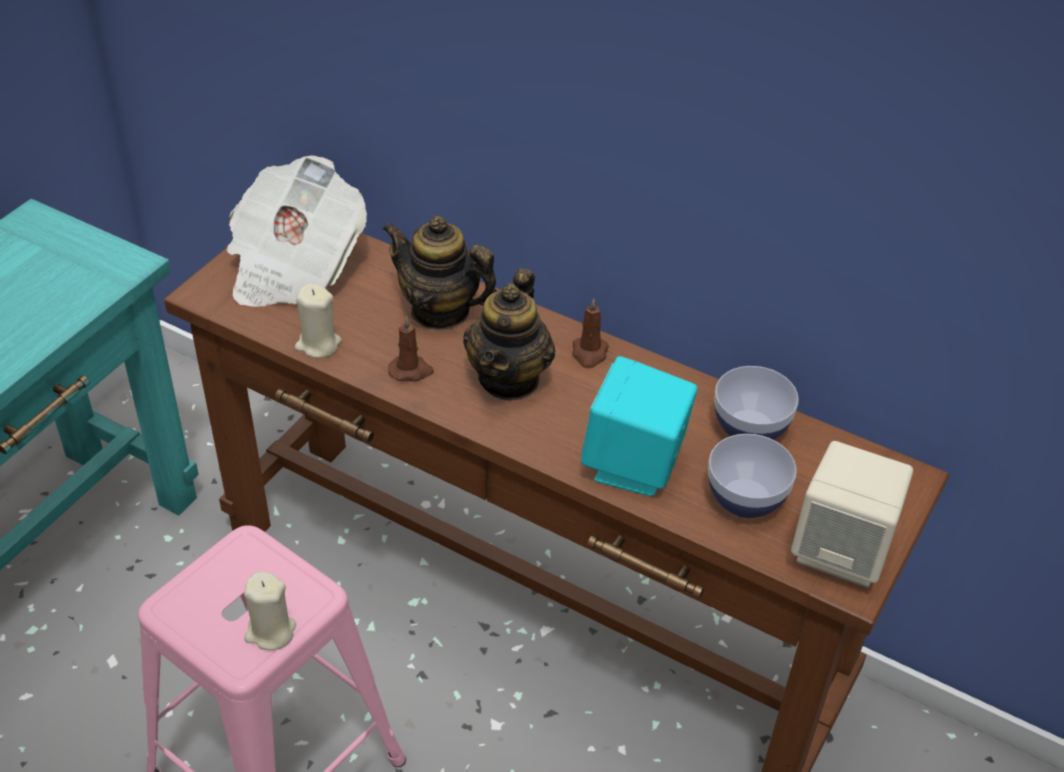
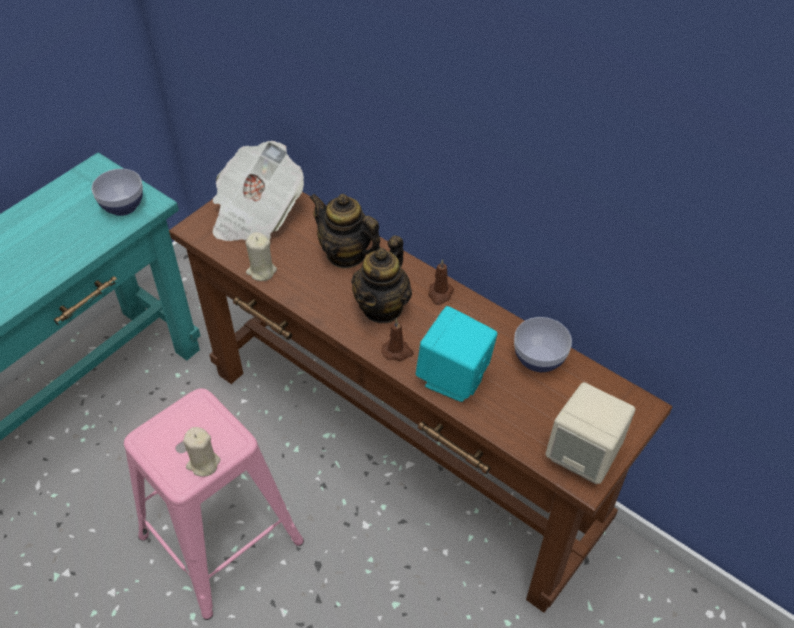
camera: 10 degrees right, 5 degrees up
(411, 370) = (318, 295): brown candle -> brown candle (397, 351)
(745, 499) = (525, 410): bowl -> bowl (123, 206)

